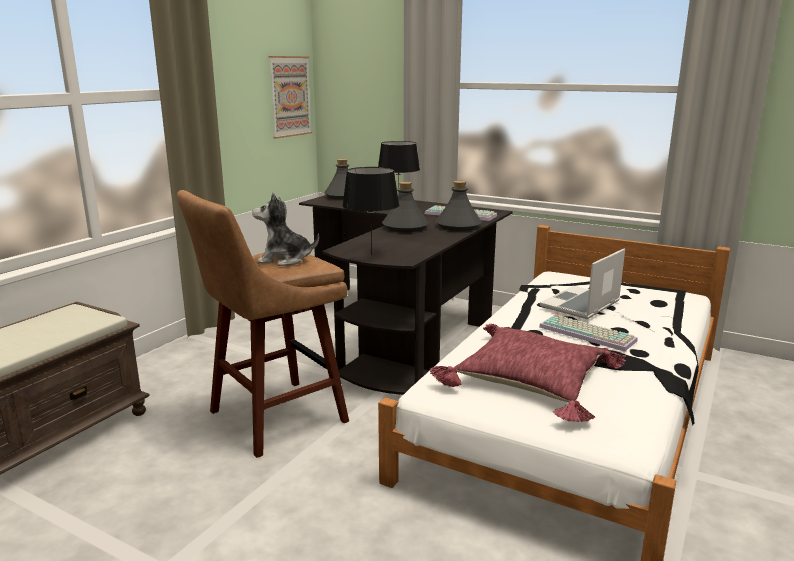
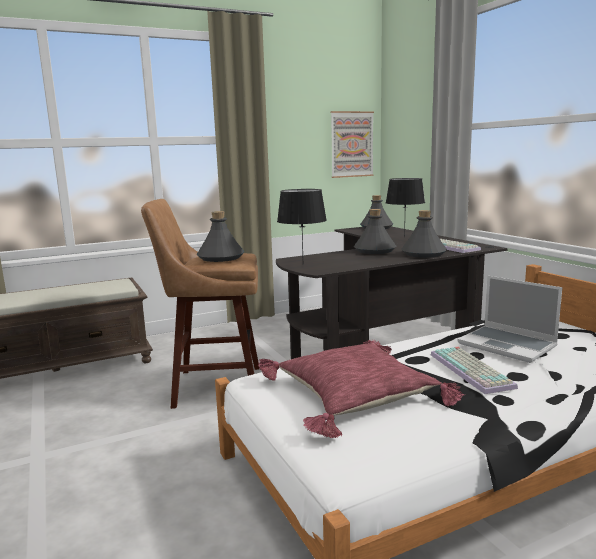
camera: 35 degrees right, 5 degrees down
(284, 260) = (220, 258): plush toy -> grey bottle
(580, 305) = (508, 345): laptop -> laptop turned 120 degrees counterclockwise

